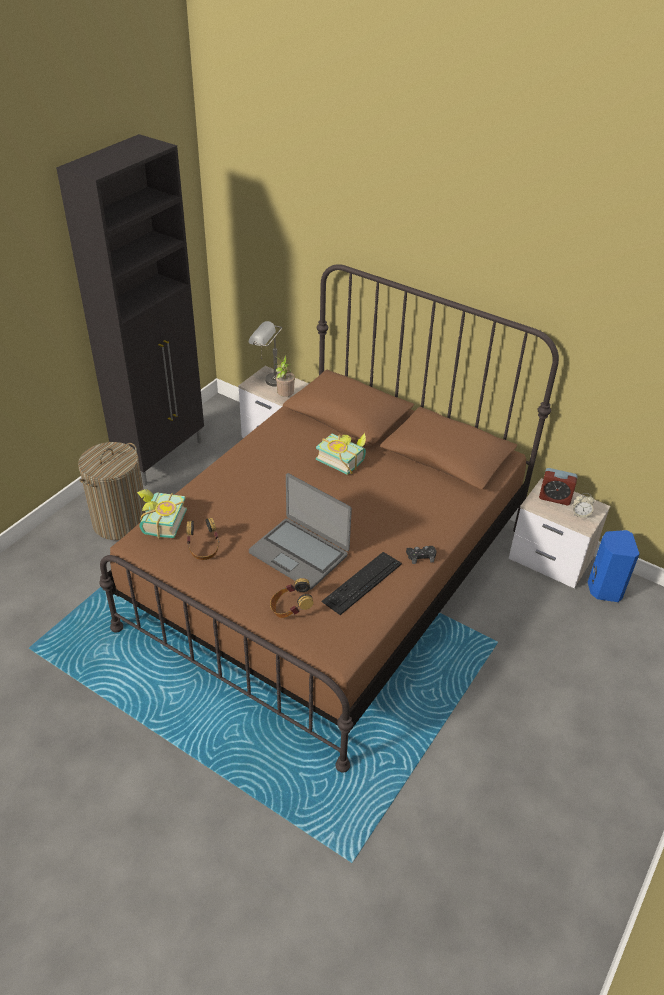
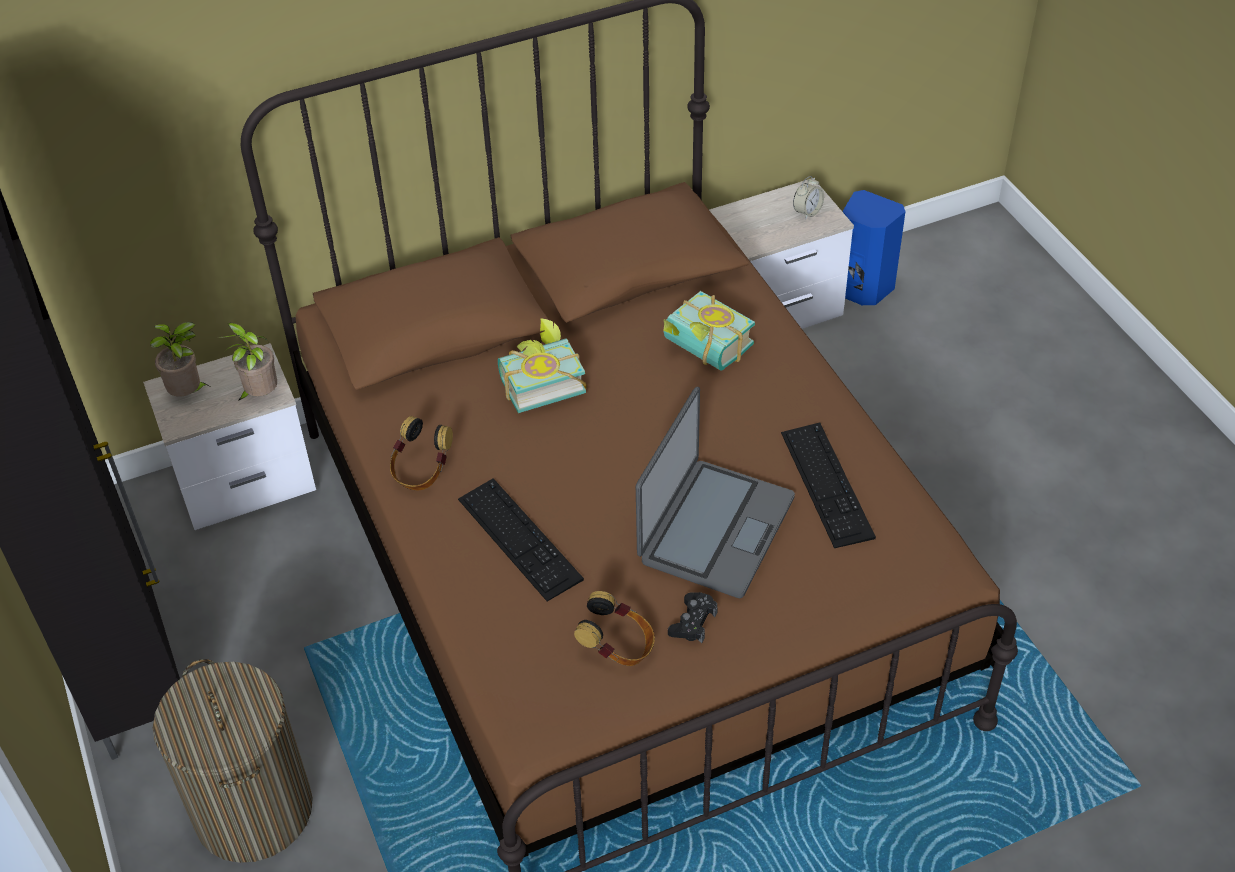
camera: 55 degrees left, 5 degrees up
(159, 522) = (505, 683): book -> book (702, 351)
(243, 492) = (519, 539): none -> keyboard
(268, 379) = (189, 394): grey table lamp -> potted plant
(290, 609) = (827, 591): headphones -> headphones (421, 471)
(299, 553) = (715, 529): laptop -> laptop turned 45 degrees counterclockwise
(421, 556) = (818, 396): black game controller -> black game controller (693, 622)
(555, 498) = (758, 218): alarm clock -> none

